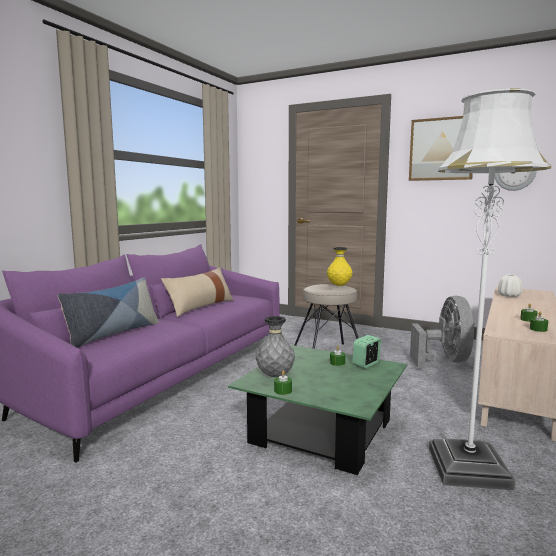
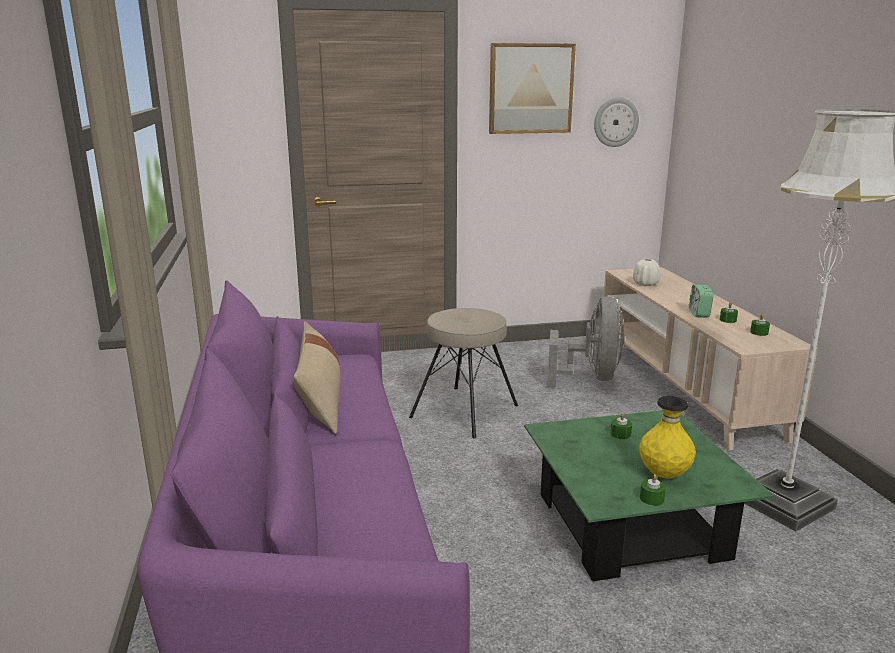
camera: 40 degrees left, 10 degrees up
(113, 333) = (323, 507): pillow -> none
(275, 376) = (603, 481): grey vase -> none
(339, 285) = (470, 310): yellow vase -> yellow vase (664, 475)
(366, 364) = (647, 424): alarm clock -> alarm clock (699, 314)
(445, 361) = (591, 378): grey fan -> grey fan turned 45 degrees clockwise

